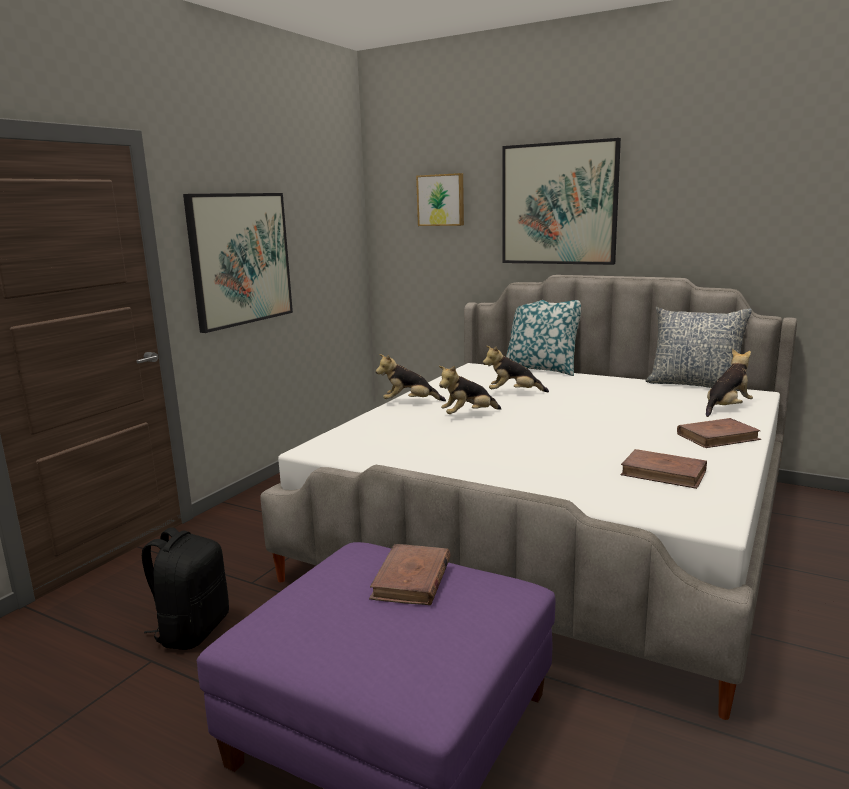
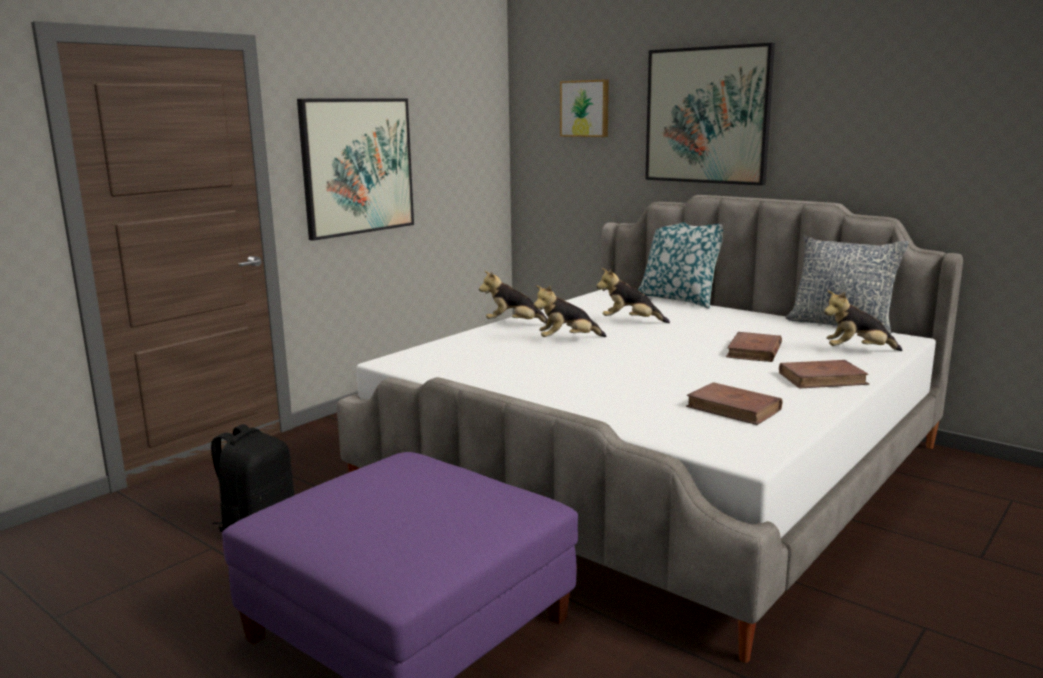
camera: 10 degrees right, 0 degrees up
(412, 579) = (437, 485): brown book -> brown book (754, 351)
(727, 408) = (857, 351): plush toy -> plush toy turned 150 degrees counterclockwise

